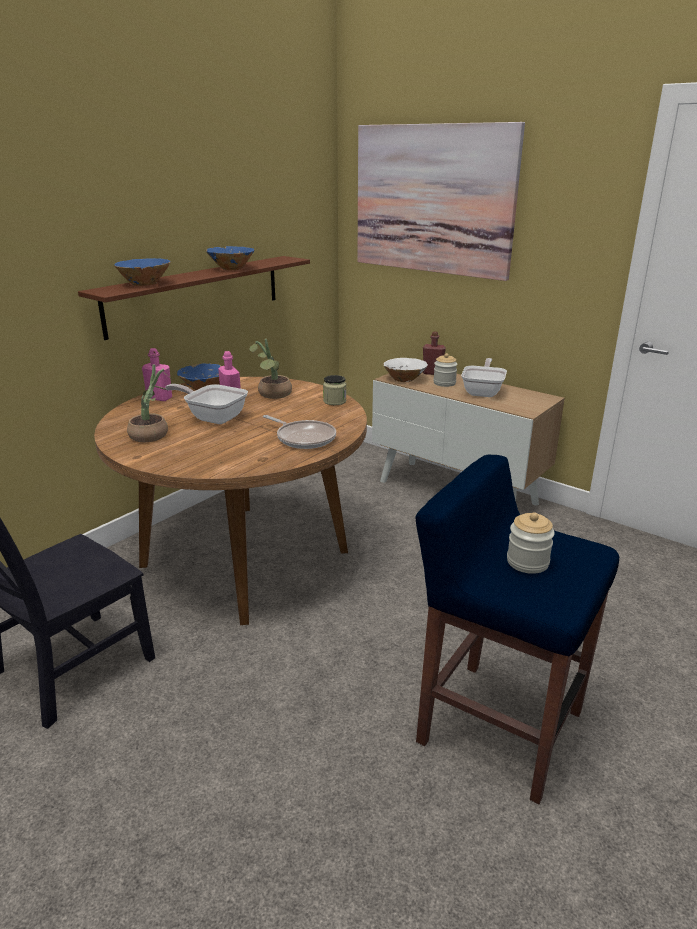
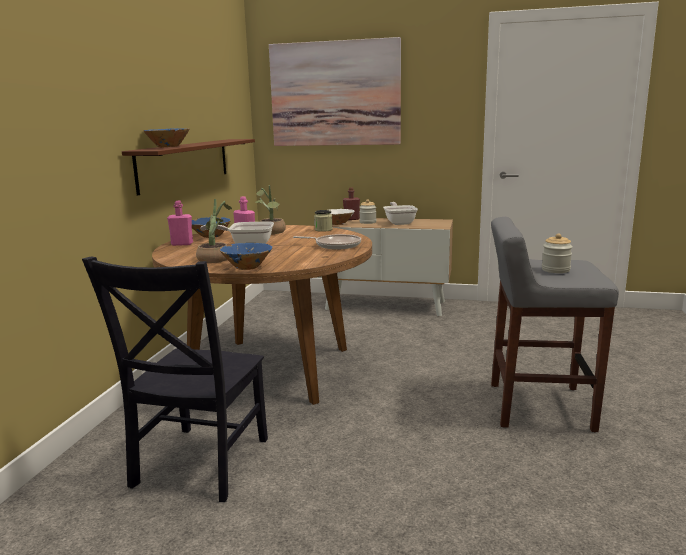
camera: 25 degrees left, 10 degrees down
(231, 269) = (211, 142): blue bowl -> blue bowl (247, 267)
(497, 725) = (537, 406): blue stool -> grey stool

